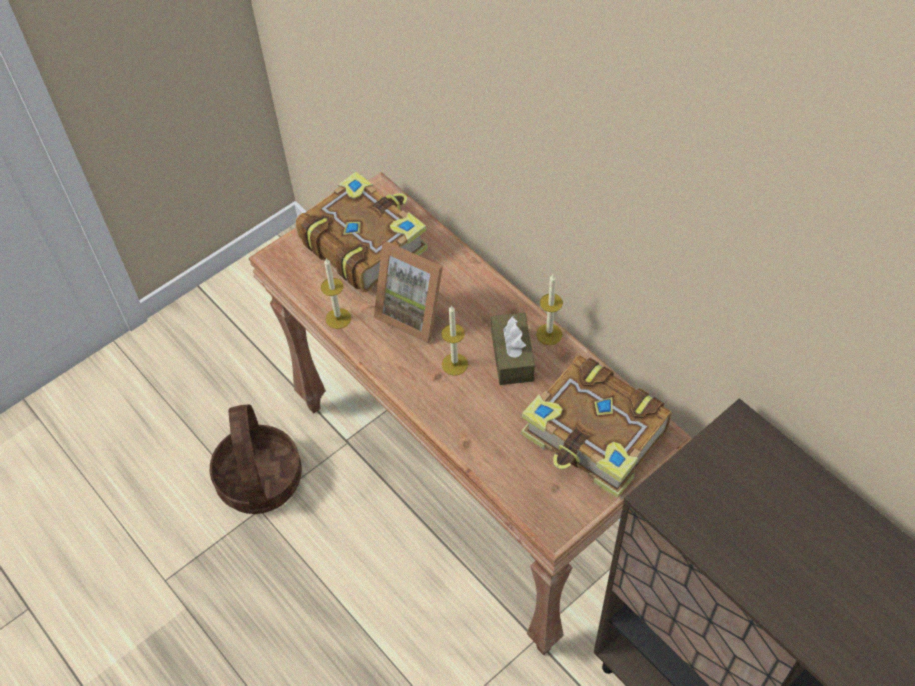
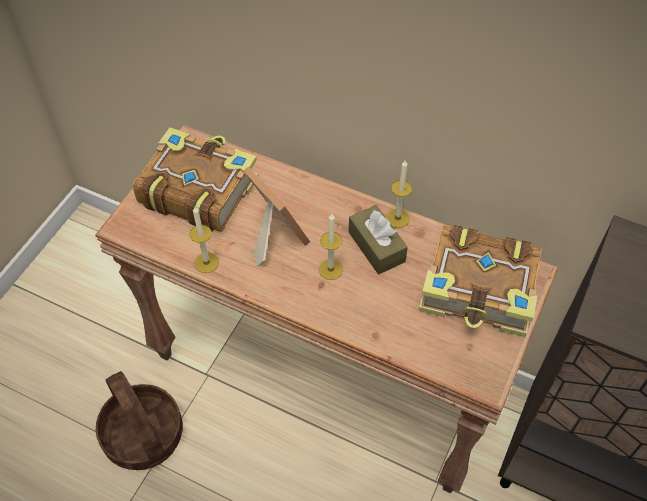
camera: 25 degrees left, 0 degrees up
(414, 312) = (273, 236): picture frame -> picture frame turned 135 degrees counterclockwise

